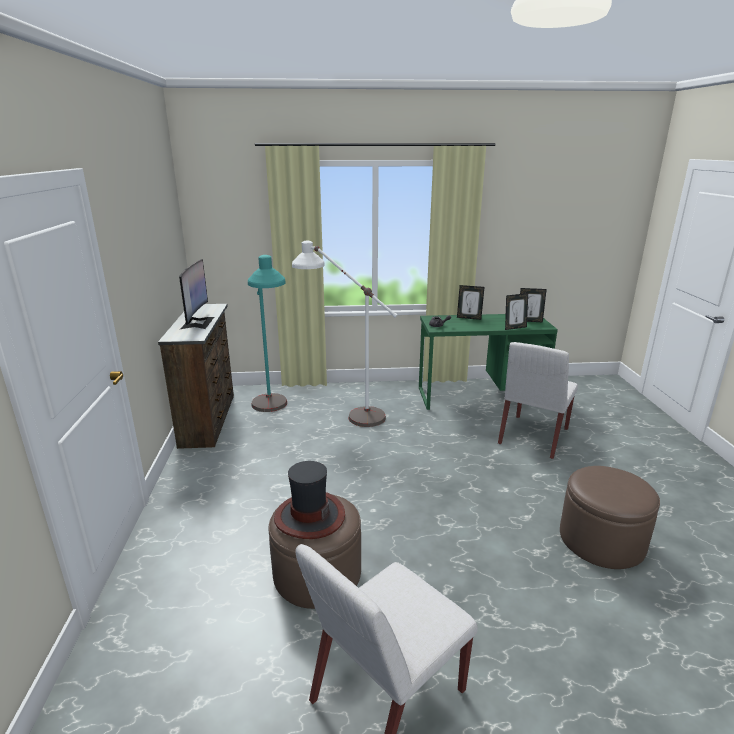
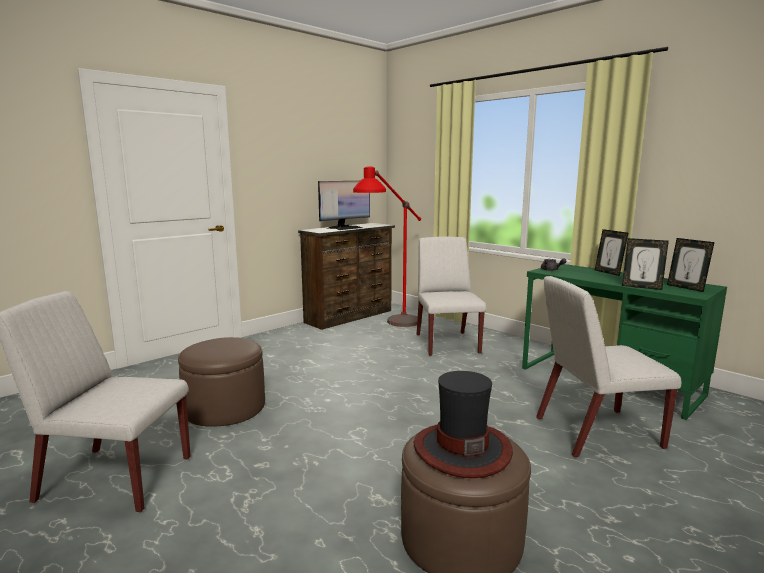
camera: 50 degrees right, 10 degrees down
(272, 415) = (391, 327): turquoise floor lamp -> red floor lamp
(309, 516) = (217, 345): hat -> hat (461, 449)
(345, 410) = (447, 343): white floor lamp -> white chair

